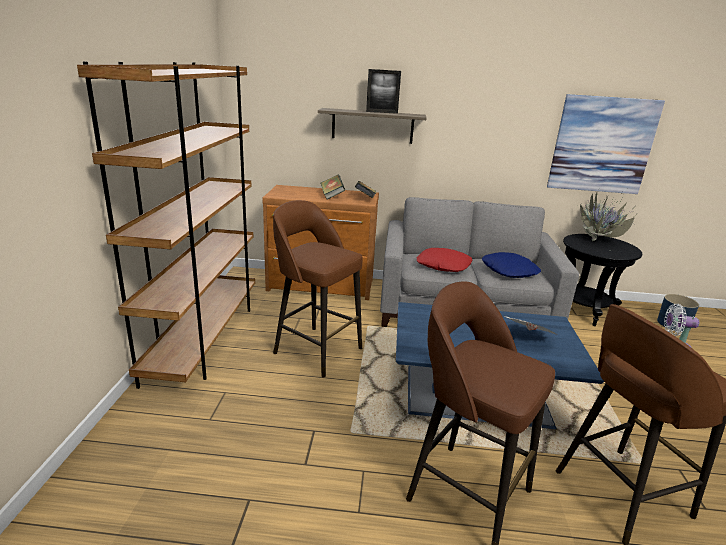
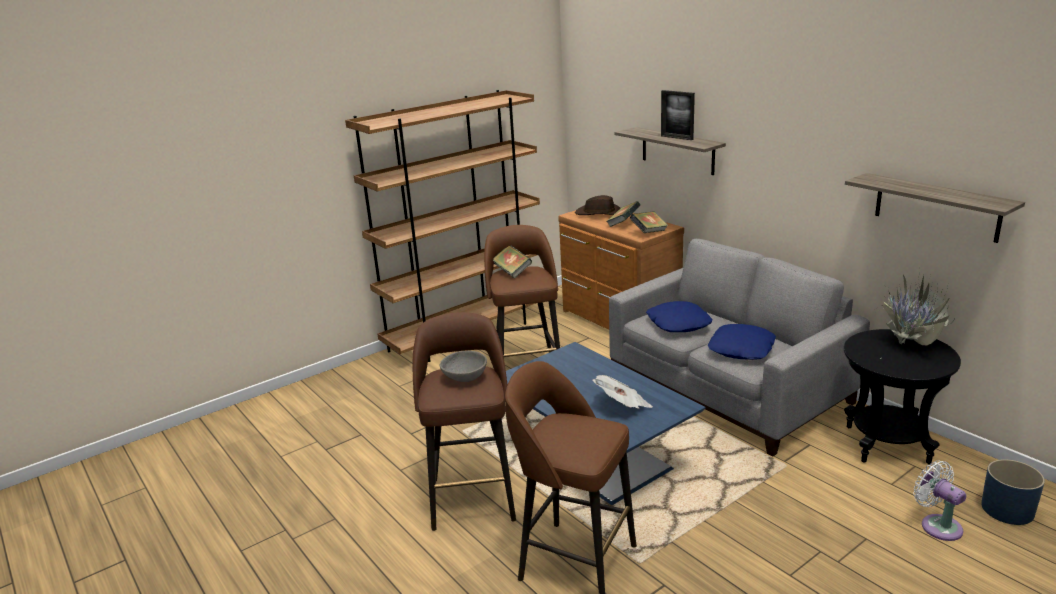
camera: 50 degrees right, 0 degrees up
(294, 191) = (599, 213): none -> brown hat
(305, 250) = (512, 272): none -> book
(443, 265) = (678, 323): red pillow -> blue pillow
(488, 358) = (464, 377): none -> grey bowl
(602, 145) = (936, 207): picture -> shelf

